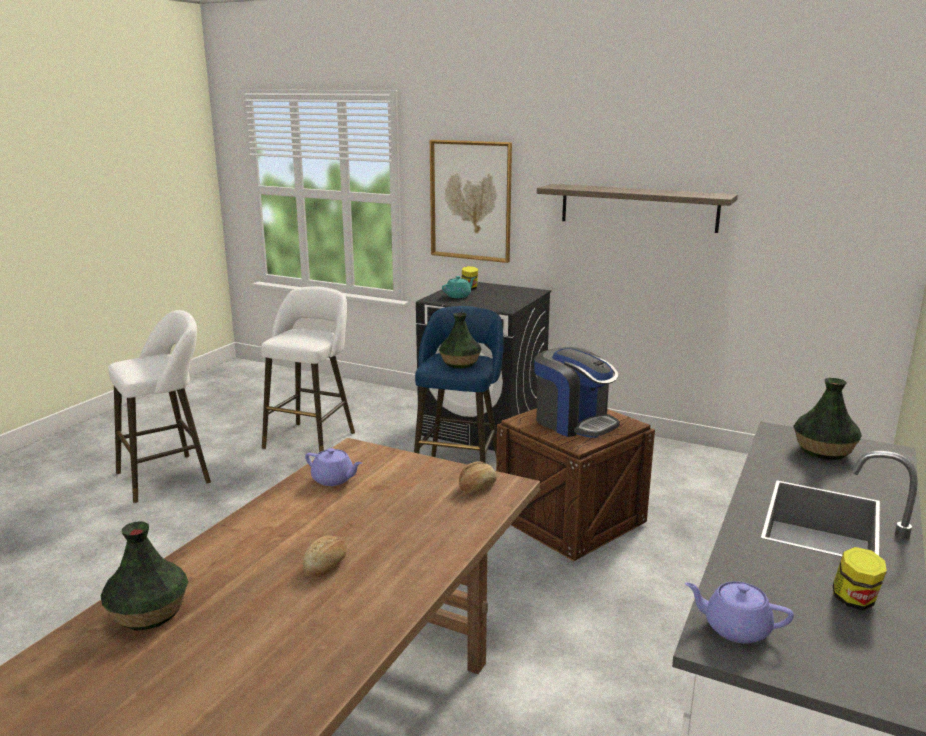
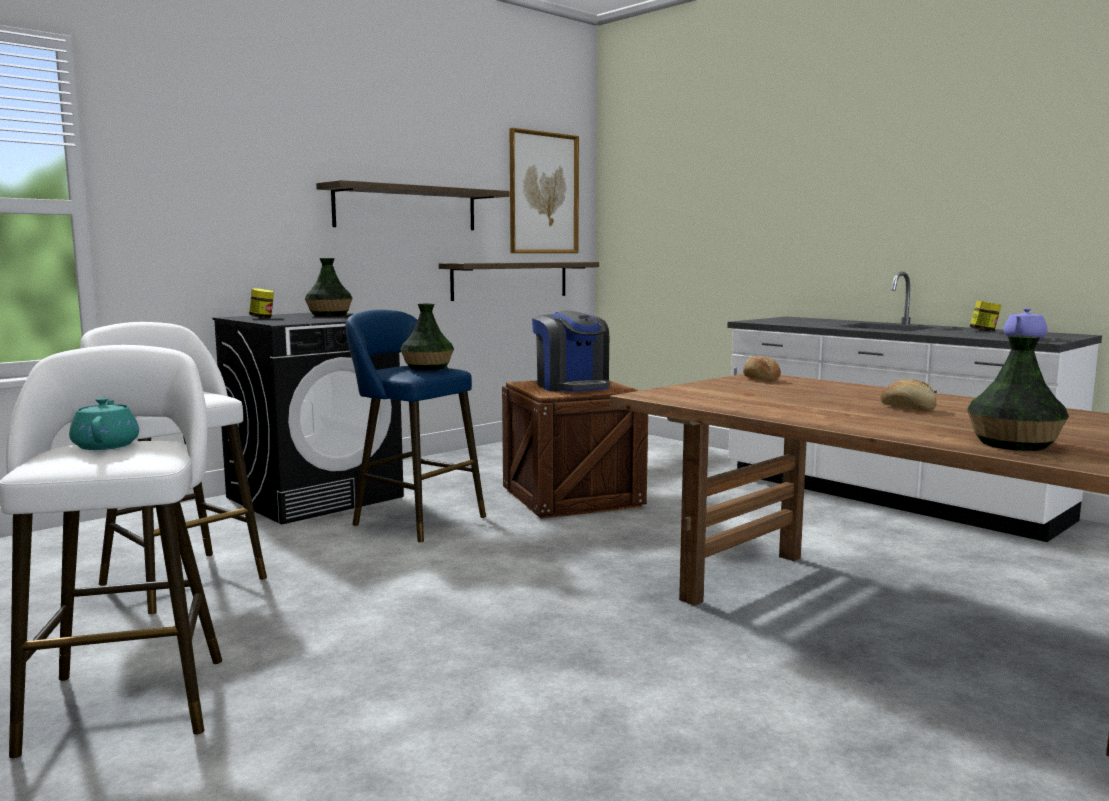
camera: 70 degrees left, 10 degrees down
(334, 479) = (722, 401): purple teapot -> none
(458, 296) = (286, 319): turquoise teapot -> turquoise teapot (106, 445)
(470, 200) = (211, 206): picture -> picture (543, 193)
(574, 422) = (572, 386): coffee machine -> coffee machine turned 90 degrees clockwise
(765, 290) = (510, 280): none -> shelf
(823, 450) = (784, 320): vase -> vase (328, 315)

